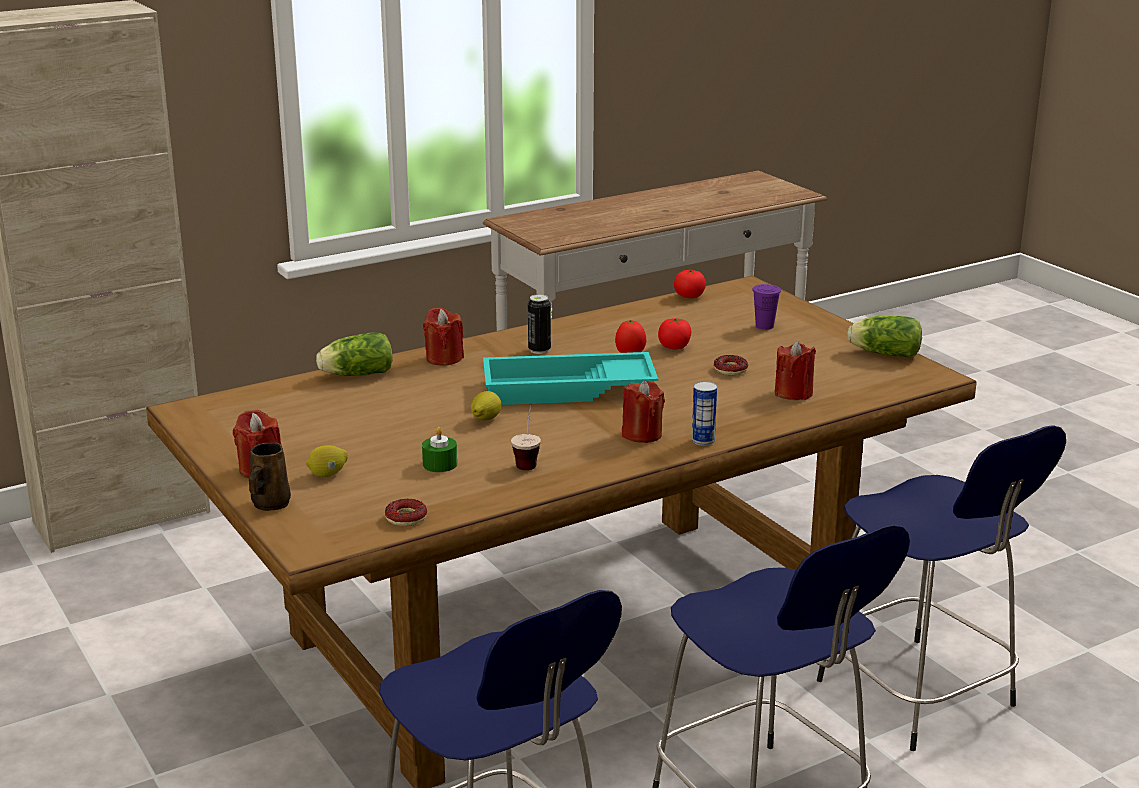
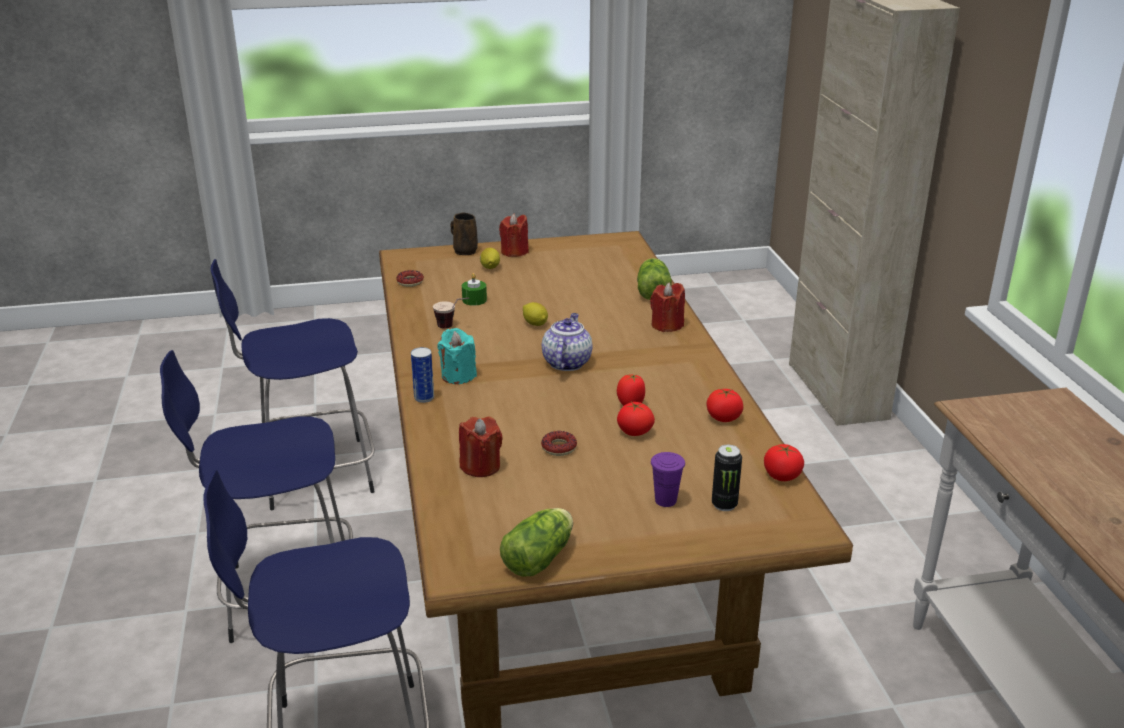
camera: 110 degrees right, 5 degrees up
(539, 350) = (663, 366): can -> can (724, 505)
(567, 390) = (566, 362): turquoise tray -> teapot
(618, 320) = (723, 418): none -> tomato
(642, 434) = (458, 376): red candle -> turquoise candle

